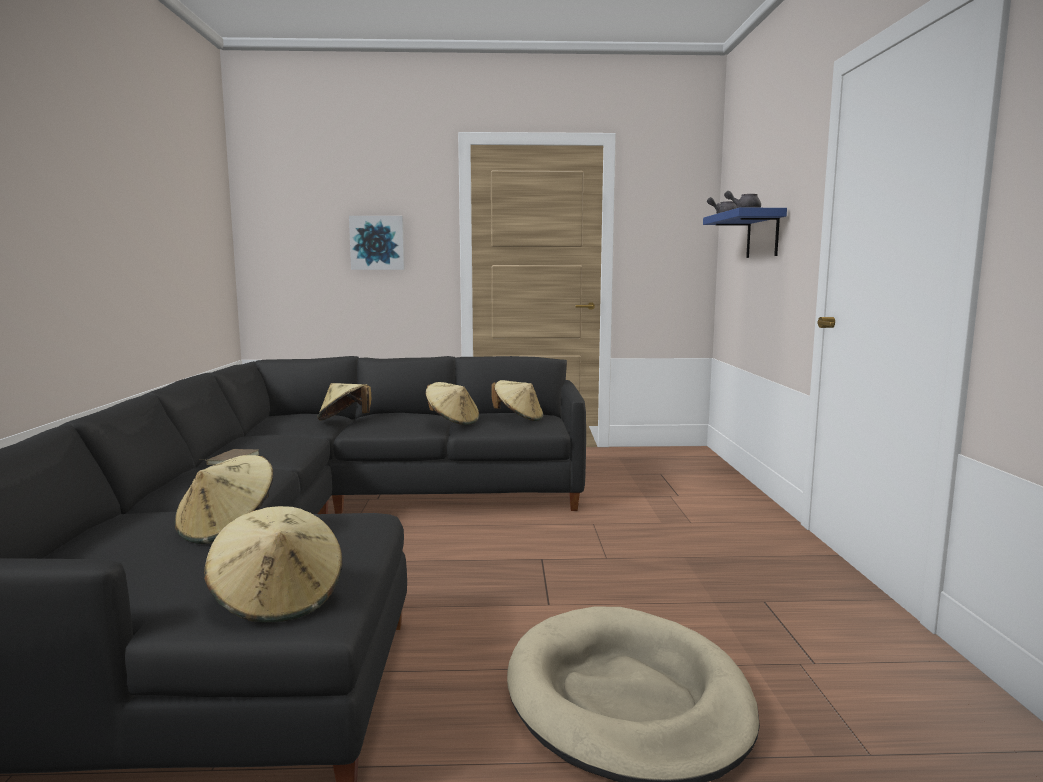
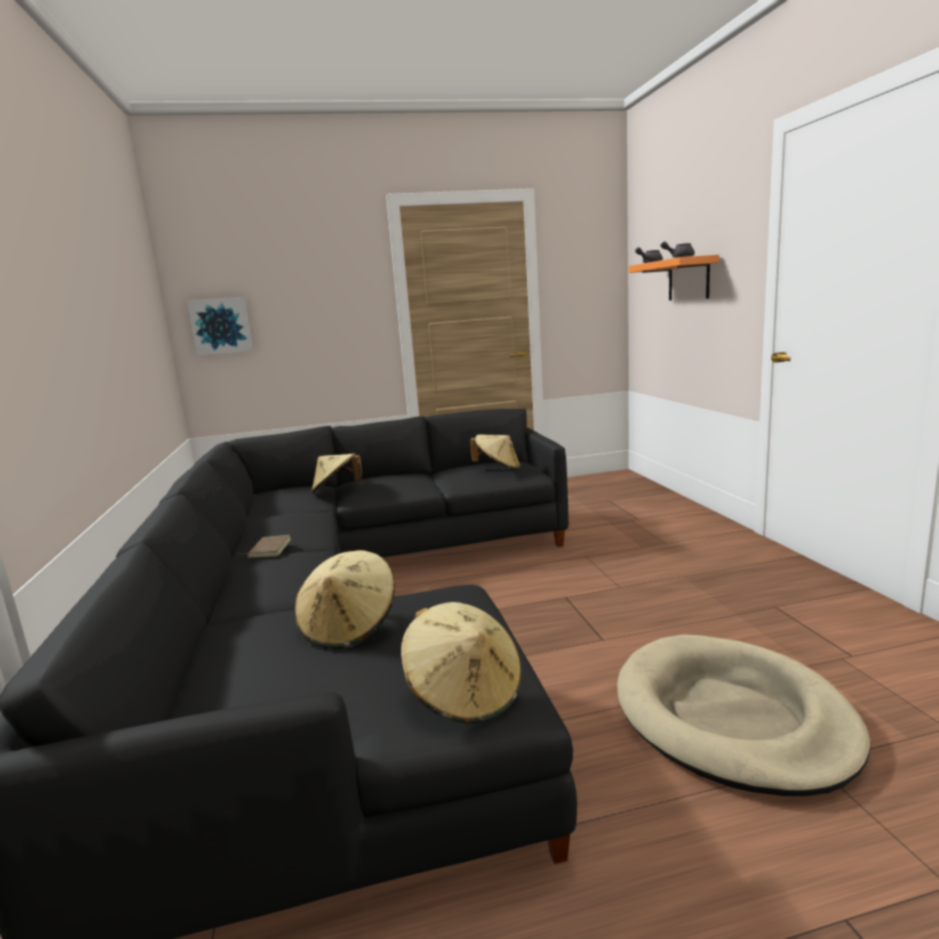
camera: 10 degrees left, 5 degrees up
(377, 243) = (316, 310): picture -> picture (221, 326)
(452, 421) = (441, 479): beige hat -> none
(762, 235) = (688, 279): blue shelf -> orange shelf

